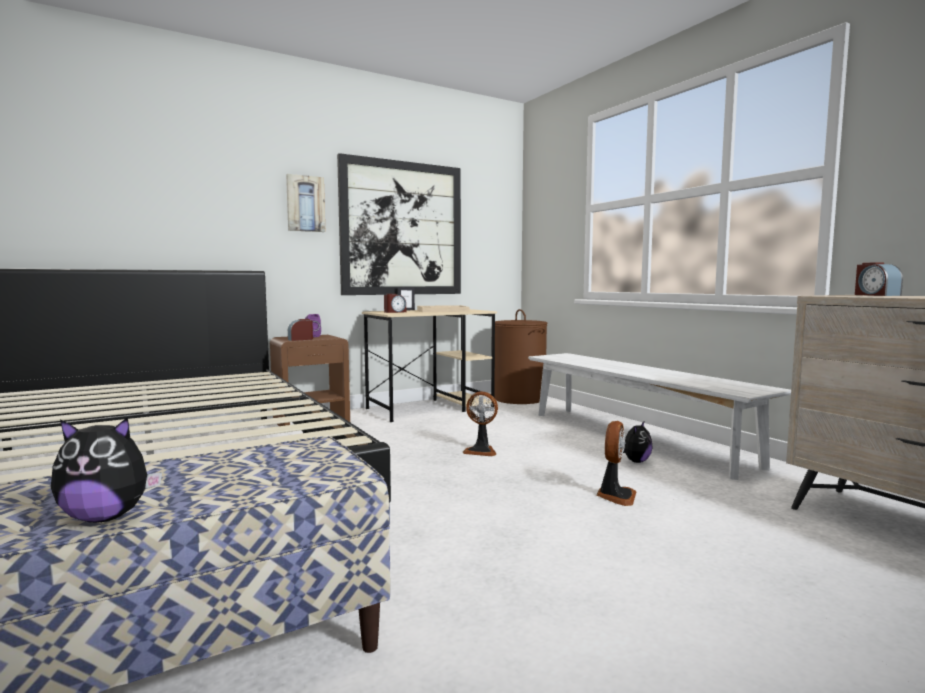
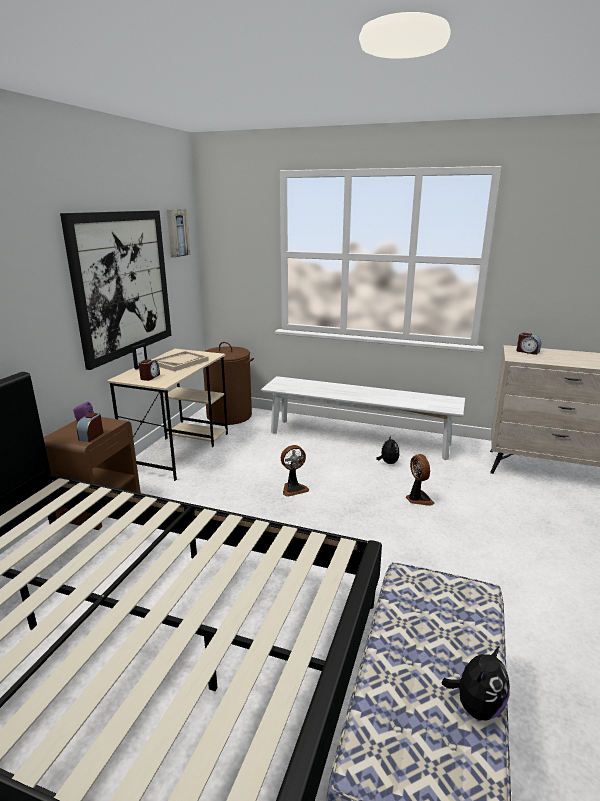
camera: 40 degrees left, 15 degrees up
(305, 204) = (40, 279): picture -> picture (177, 233)

